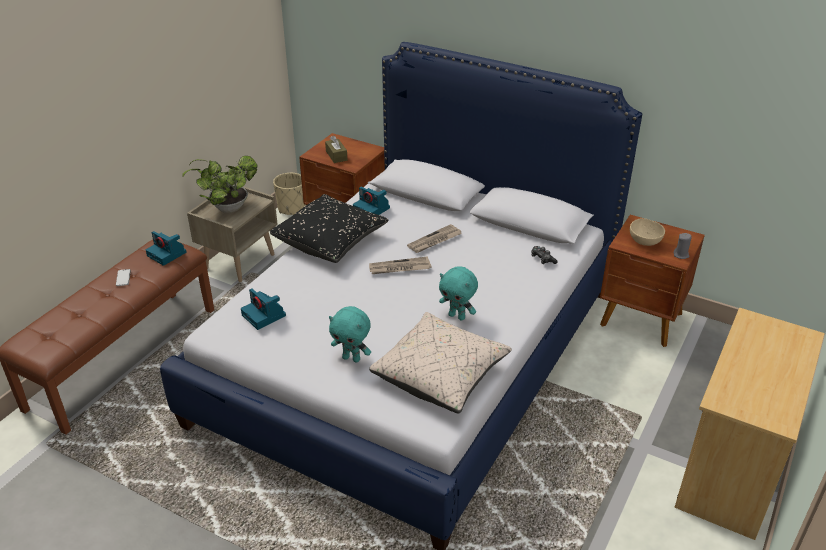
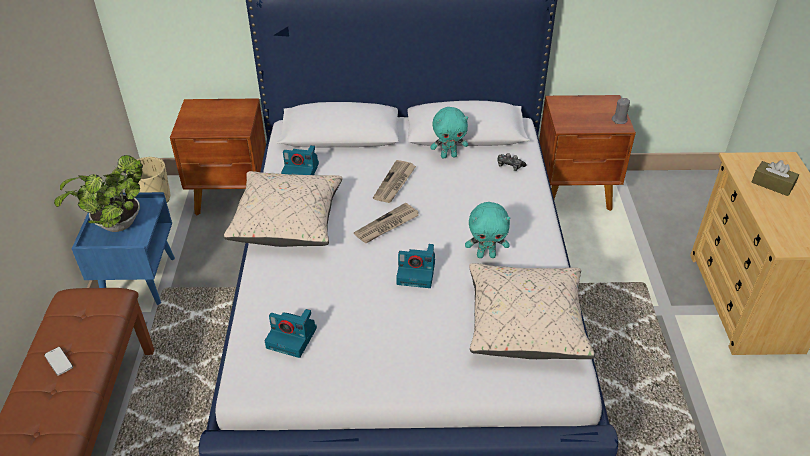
camera: 30 degrees left, 5 degrees up
(167, 254) = (92, 309): camera -> camera (417, 273)
(239, 261) = (139, 280): beige nightstand -> blue nightstand
(330, 241) = (287, 222): black pillow -> beige pillow
(336, 156) = (212, 123): brown tissue box -> brown tissue box (772, 184)
(352, 358) = (426, 345): turquoise plush toy -> turquoise plush toy (449, 155)
(645, 241) = (580, 117): beige bowl -> none

